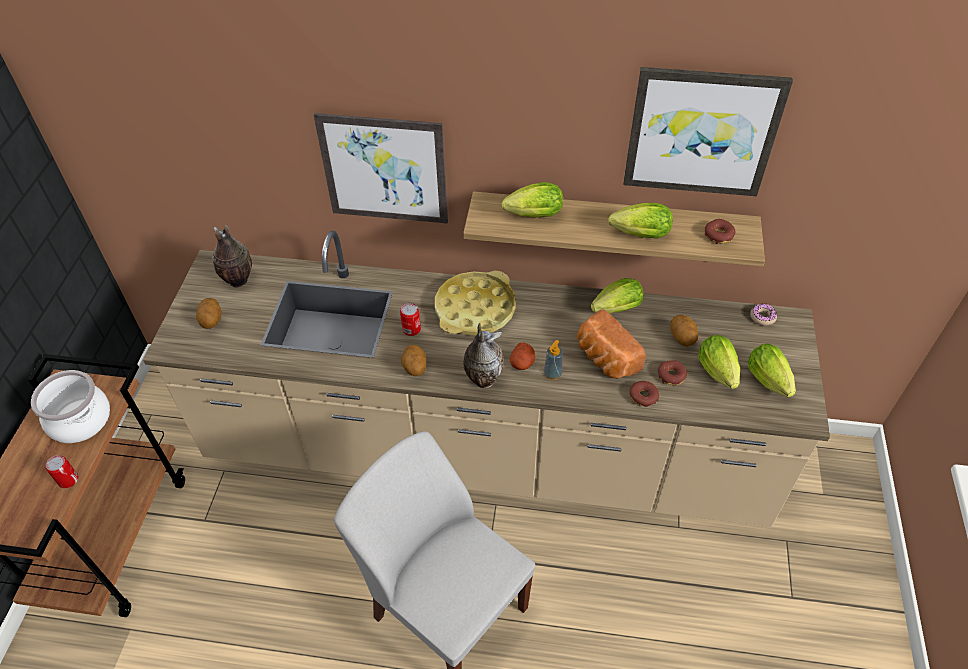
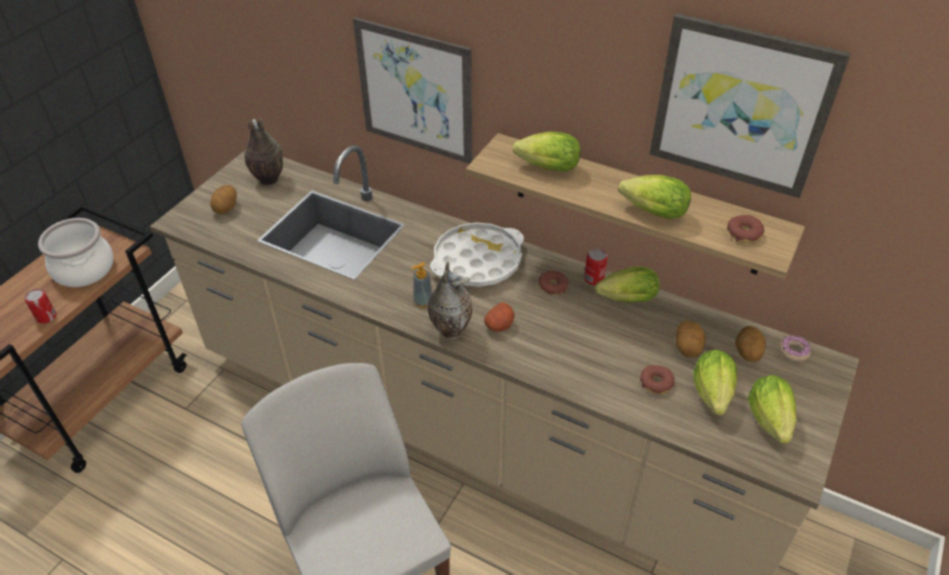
camera: 20 degrees right, 5 degrees down
(411, 329) = (404, 263): can -> can (594, 279)
(414, 368) = (388, 300): potato -> potato (746, 353)
(475, 309) = (477, 261): yellow tray -> white tray
(552, 373) = (526, 344): soap dispenser -> soap dispenser (423, 301)
(605, 358) = (590, 345): bread -> none
(643, 396) = (613, 395): donut -> donut (553, 286)

